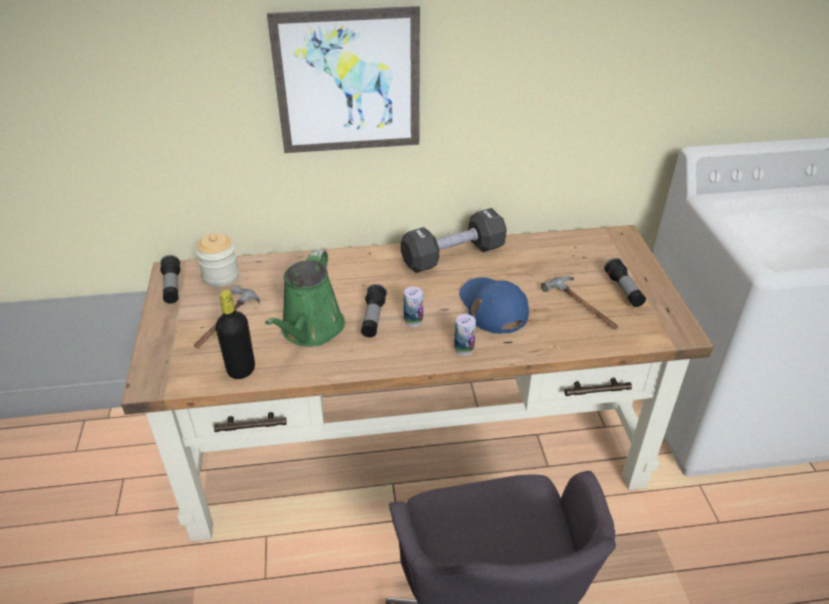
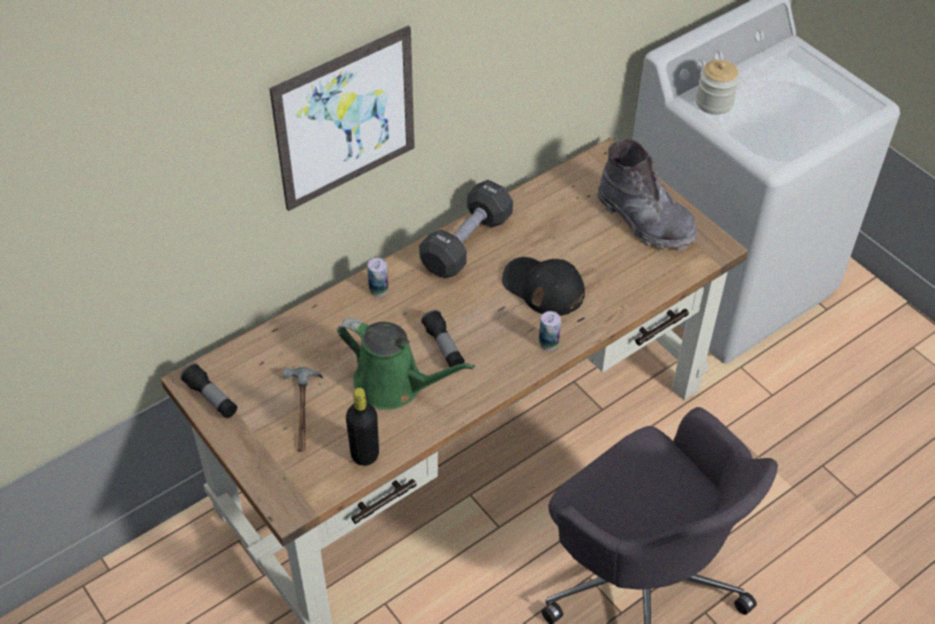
camera: 30 degrees left, 10 degrees up
(221, 276) = (251, 364): jar -> jar (714, 103)
(310, 330) = (394, 385): green watering can -> green watering can turned 45 degrees counterclockwise
(413, 321) = (482, 333): can -> can (378, 290)
(492, 307) = (543, 287): blue cap -> black cap
(583, 306) = (621, 252): hammer -> none
(623, 290) = (645, 220): flashlight -> grey boot

